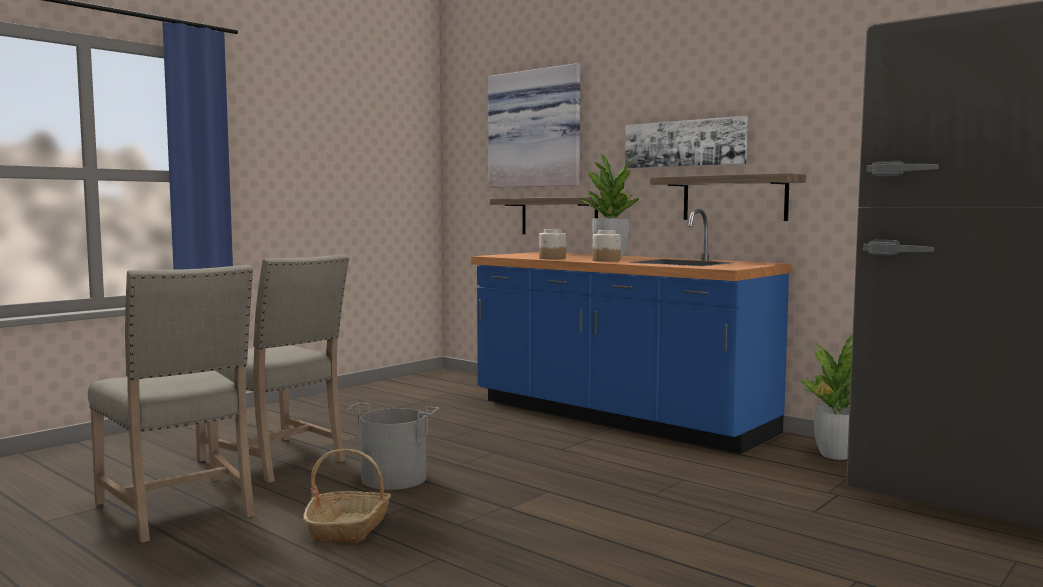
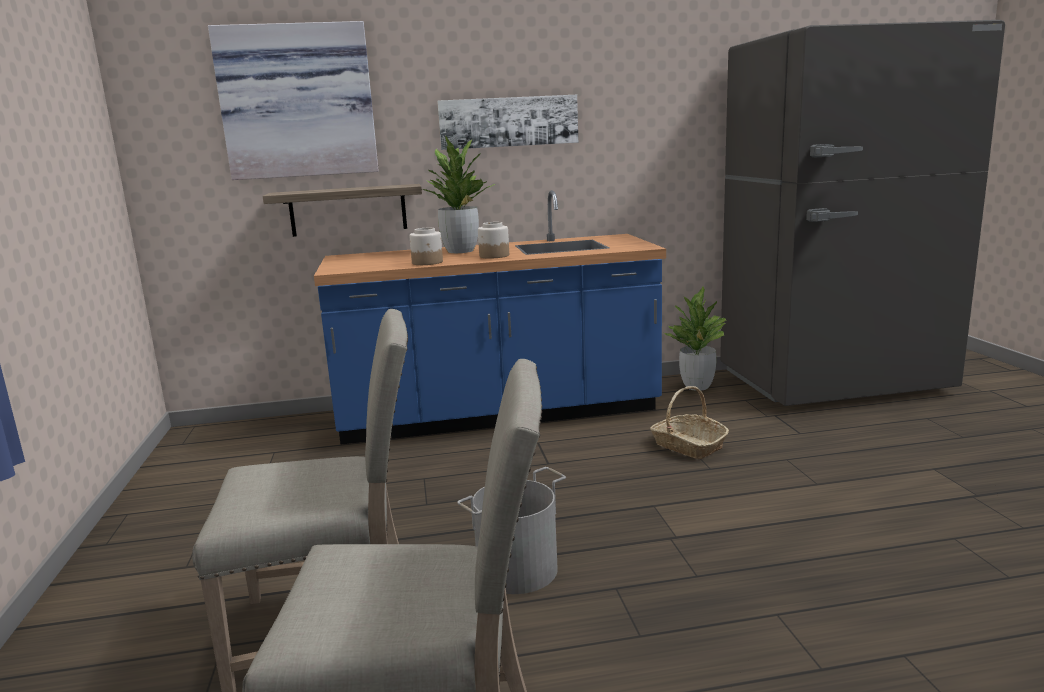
camera: 50 degrees left, 10 degrees up
(349, 527) = (644, 643): basket -> basket (688, 445)
(734, 198) = (566, 176): shelf -> none

